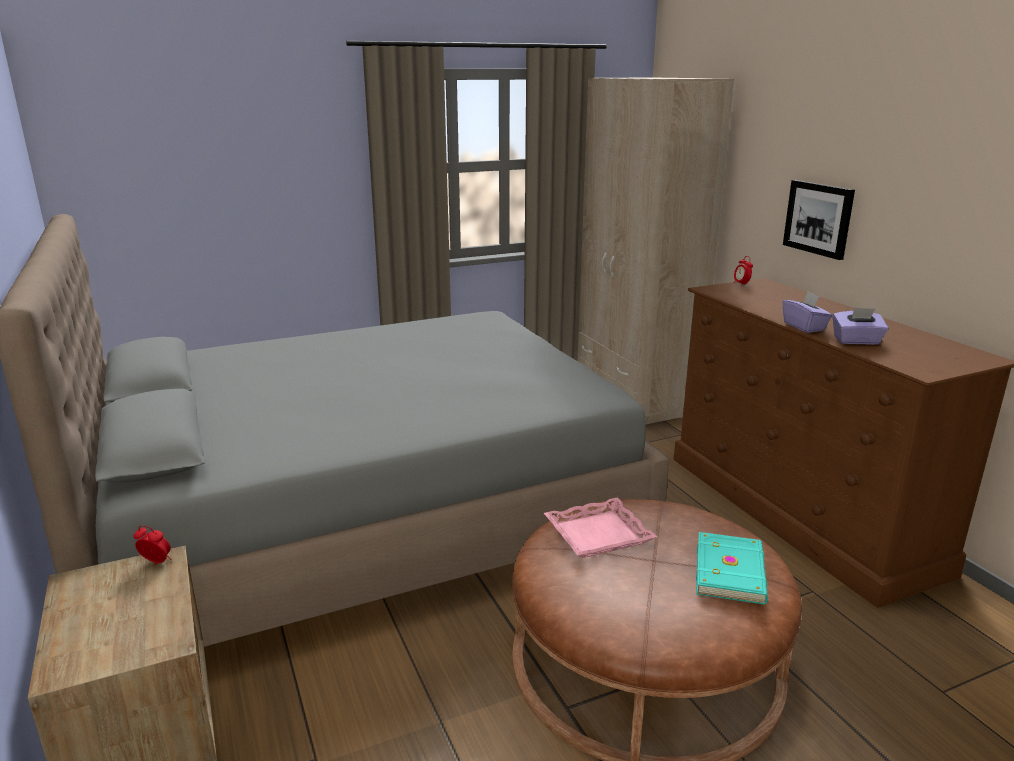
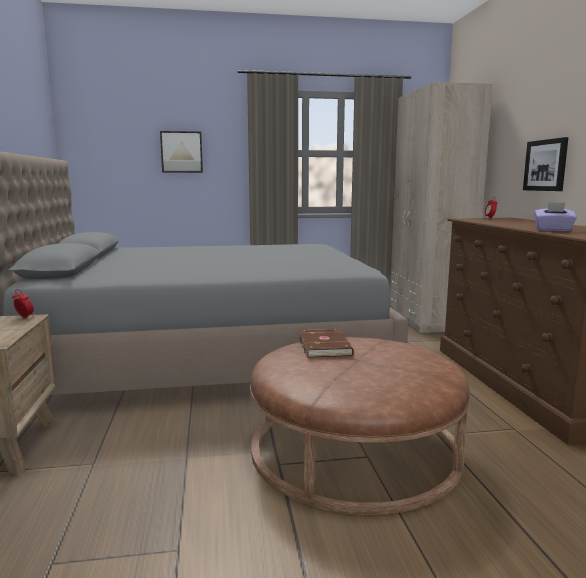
camera: 15 degrees right, 10 degrees down
(259, 177) = (181, 152): none -> picture
(598, 534) = (326, 346): pink tray -> brown book
(732, 571) = (413, 370): turquoise book -> none
(804, 327) = (517, 227): purple tissue box -> none

